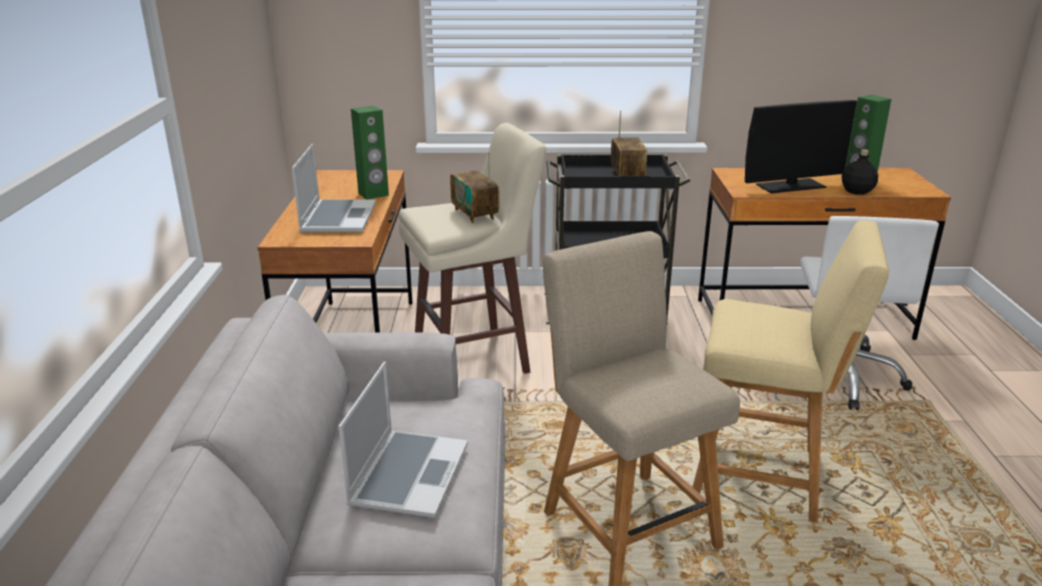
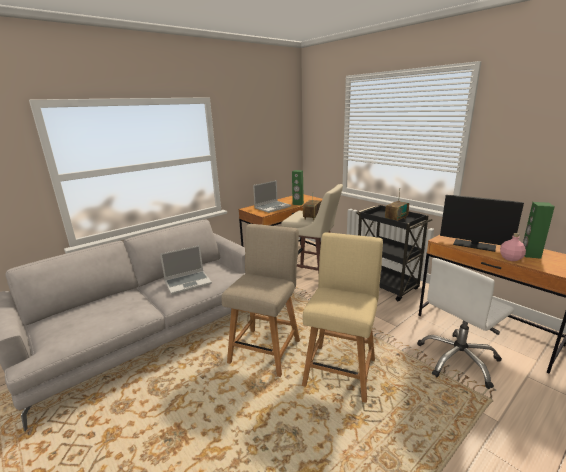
camera: 50 degrees right, 5 degrees down
(764, 475) = (341, 369): beige chair -> beige chair turned 135 degrees counterclockwise
(856, 191) = (510, 258): black bottle -> pink bottle

